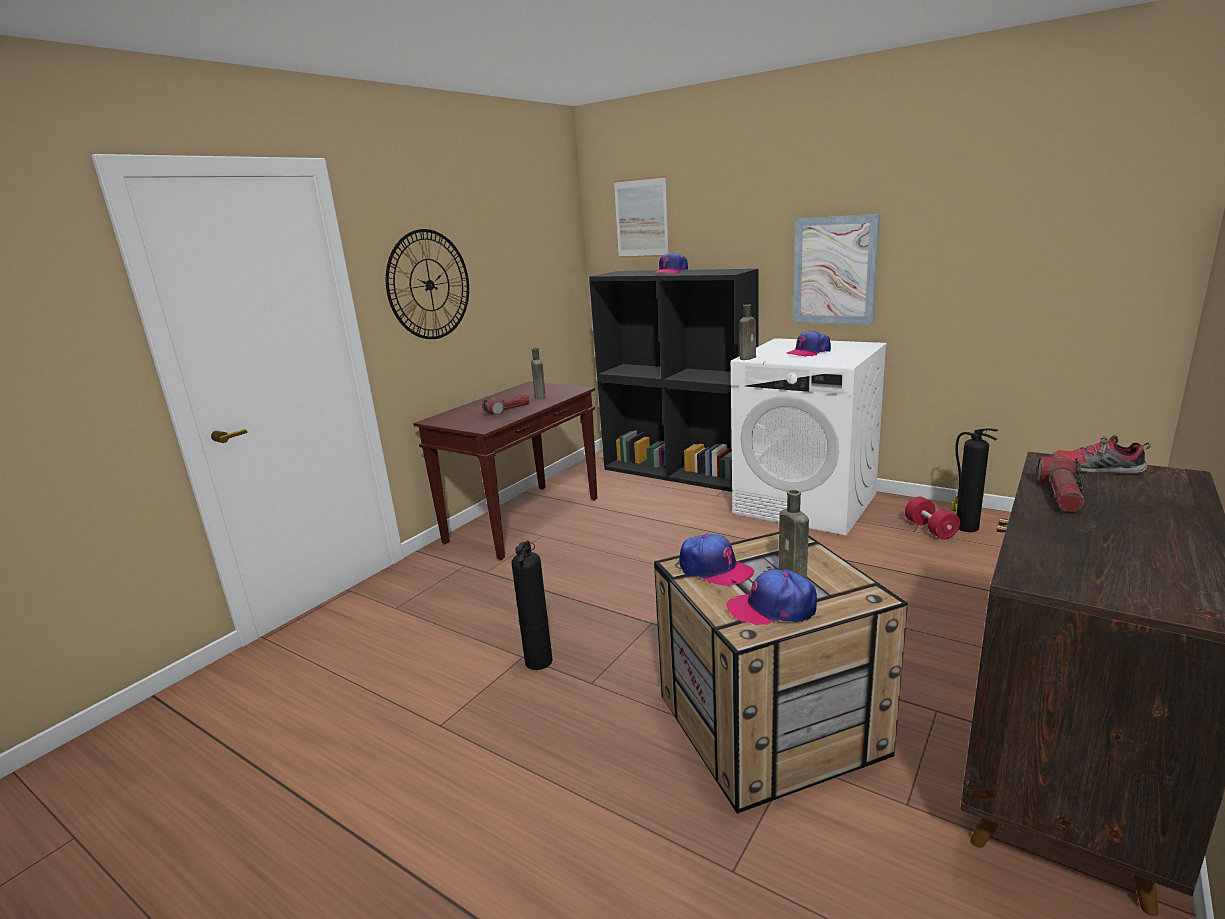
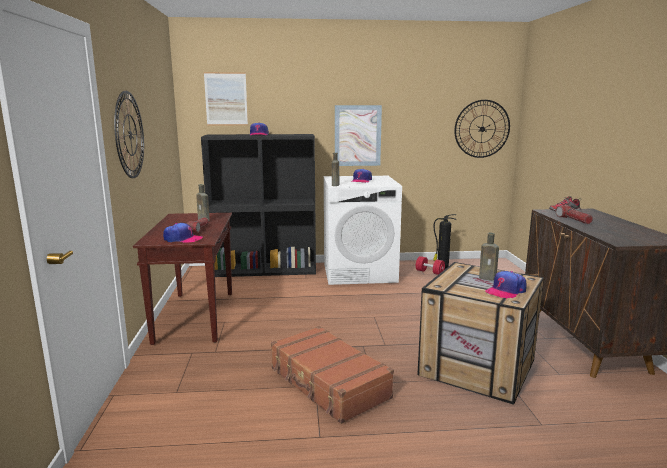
camera: 40 degrees left, 5 degrees down
(539, 660) = (328, 383): fire extinguisher -> brown suitcase
(714, 569) = (454, 284): cap -> cap (182, 239)
(1107, 253) = (482, 129): none -> wall clock

